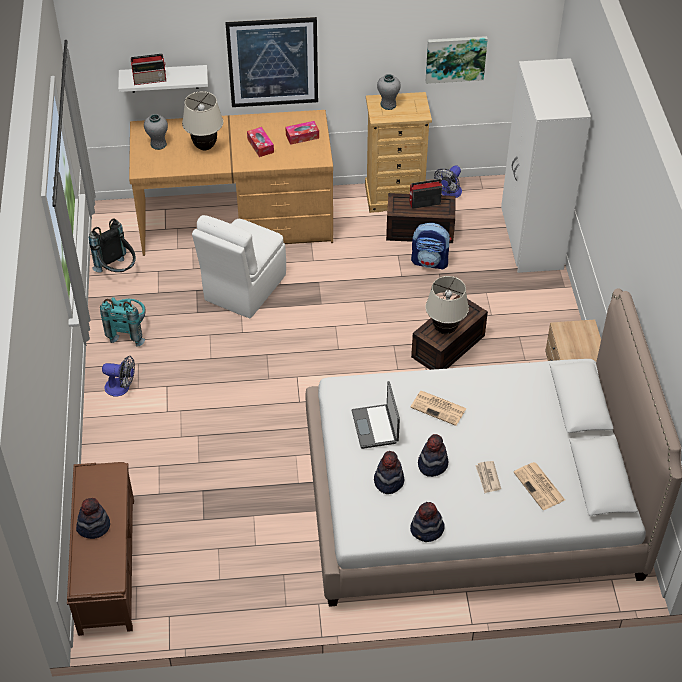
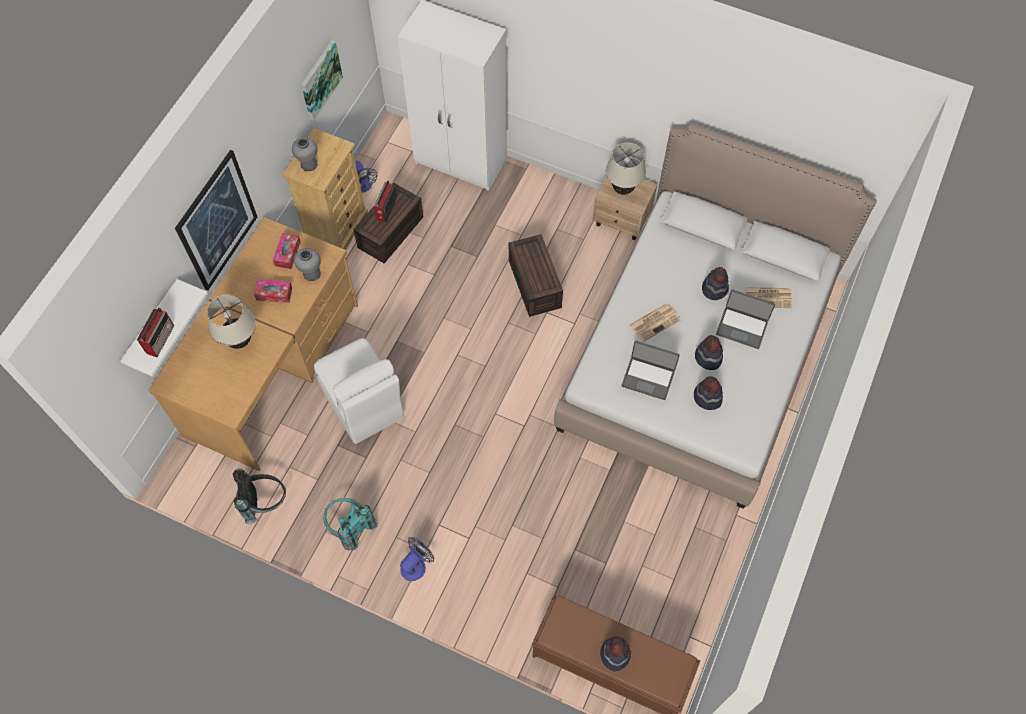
camera: 60 degrees left, 15 degrees up
(158, 144) = (204, 380): grey vase -> grey vase (312, 274)
(427, 530) = (769, 396): hat -> hat (715, 289)
(430, 262) = (433, 245): backpack -> none
(445, 330) = (541, 274): beige table lamp -> beige table lamp (623, 189)
(488, 478) = (742, 327): newspaper -> laptop

